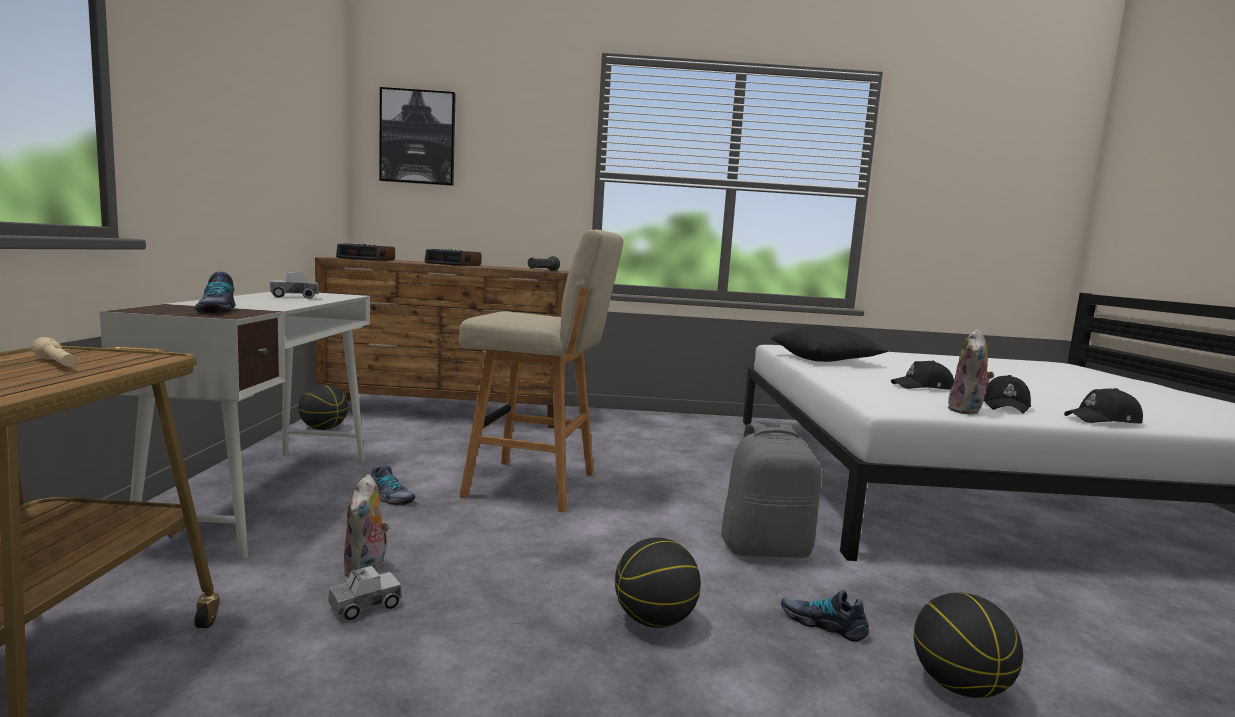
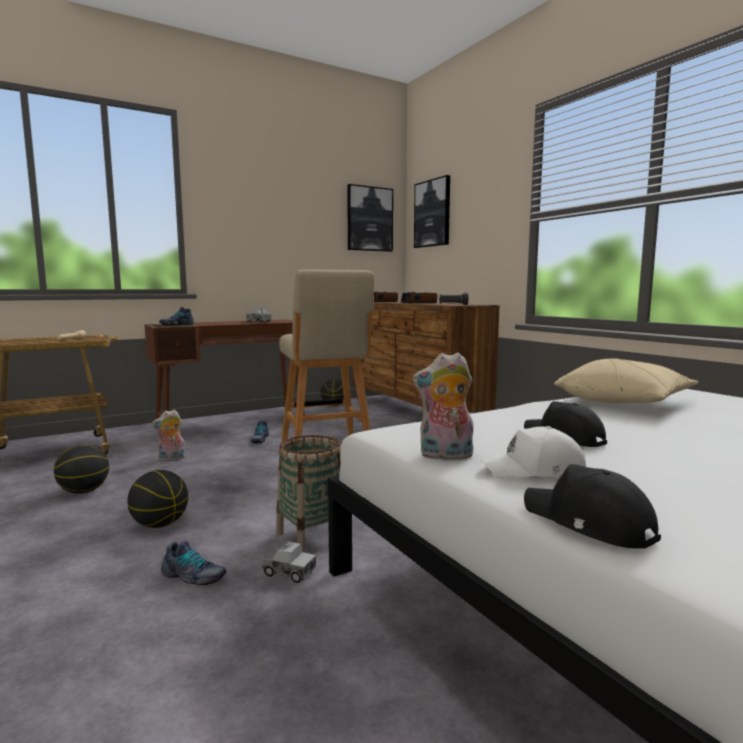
camera: 60 degrees right, 0 degrees up
(268, 495) = (233, 425): white desk -> brown desk
(323, 125) = (369, 219): none -> picture
(364, 606) = (134, 469): toy truck -> toy truck (289, 572)
(766, 549) = (312, 537): grey backpack -> basket
(823, 624) = (193, 576): shoe -> shoe turned 105 degrees clockwise
(825, 360) = (624, 402): black pillow -> beige pillow
(959, 687) = (119, 646): basketball -> basketball (84, 491)
(1006, 406) = (535, 471): black cap -> white cap

